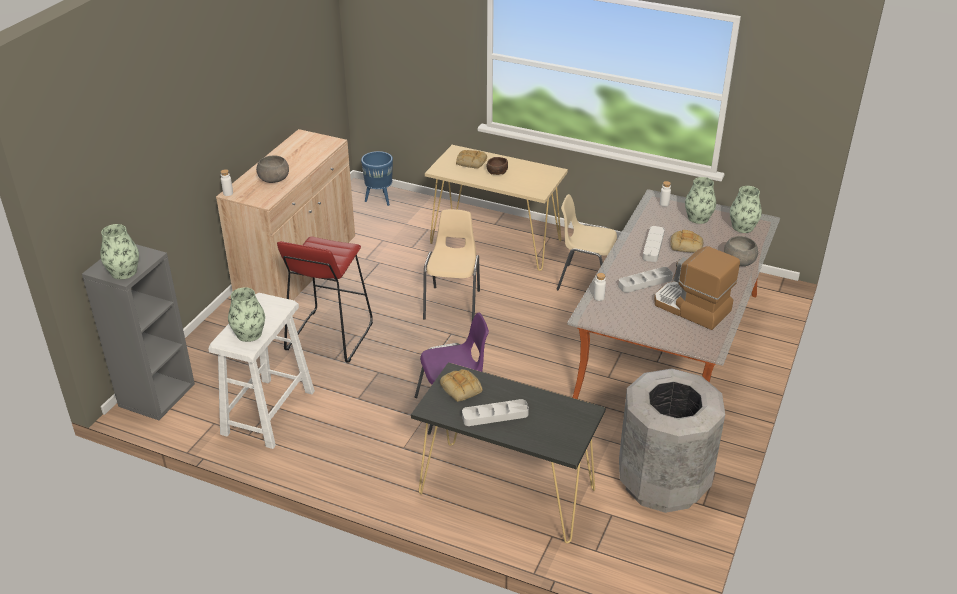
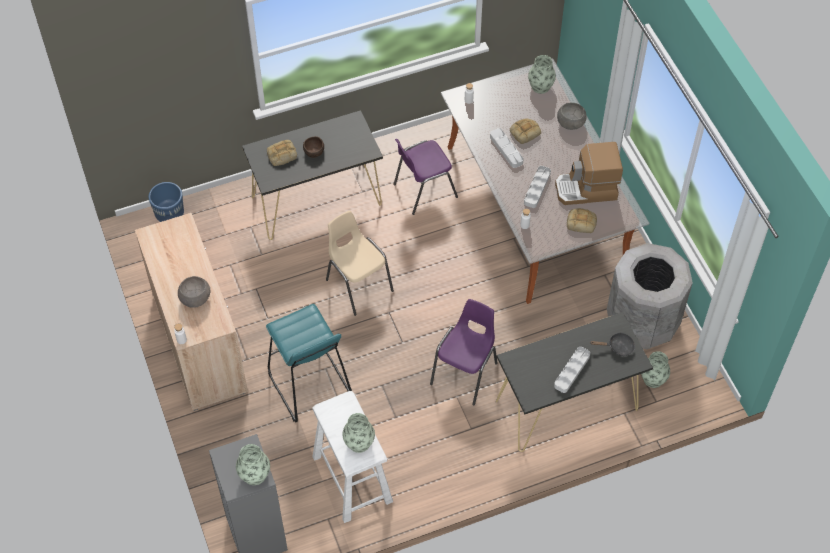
camera: 45 degrees left, 20 degrees up
(329, 336) = (309, 385): red stool -> turquoise stool
(462, 388) = (529, 367): bread -> bread (582, 222)
(496, 242) = (317, 200): beige console table -> black console table
(564, 428) = (618, 347): none -> black frying pan
(586, 281) = (423, 191): beige chair -> purple chair
(698, 218) = (504, 98): vase -> vase (653, 379)

